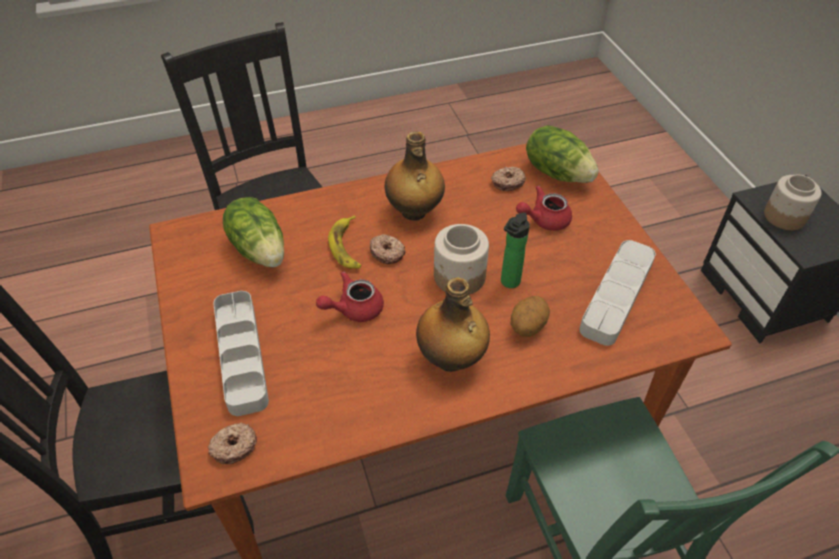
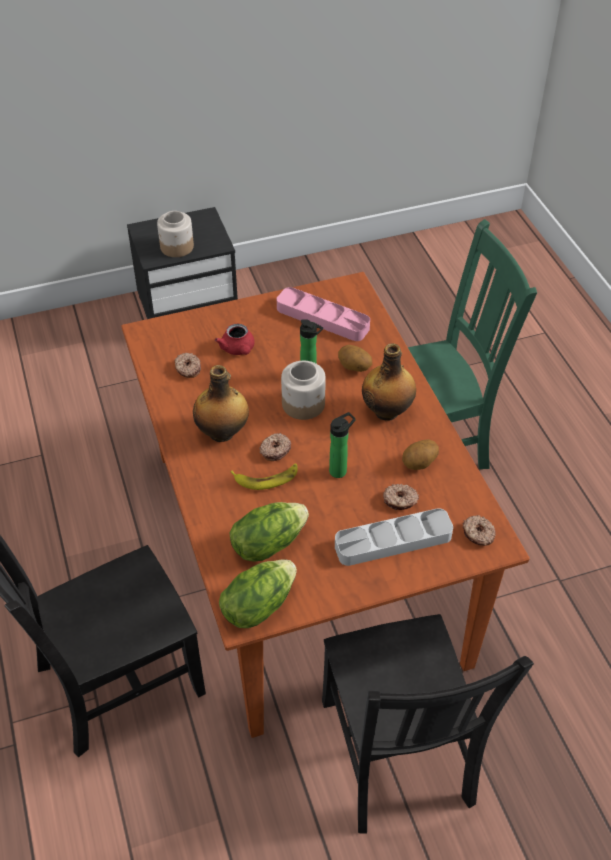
camera: 90 degrees left, 0 degrees up
(300, 365) = (400, 501): none -> donut
(354, 309) = (340, 470): red teapot -> bottle
(358, 389) = (419, 464): none -> potato
(558, 172) = (177, 336): lettuce -> lettuce (258, 605)
(616, 296) = (322, 318): grey tray -> pink tray

